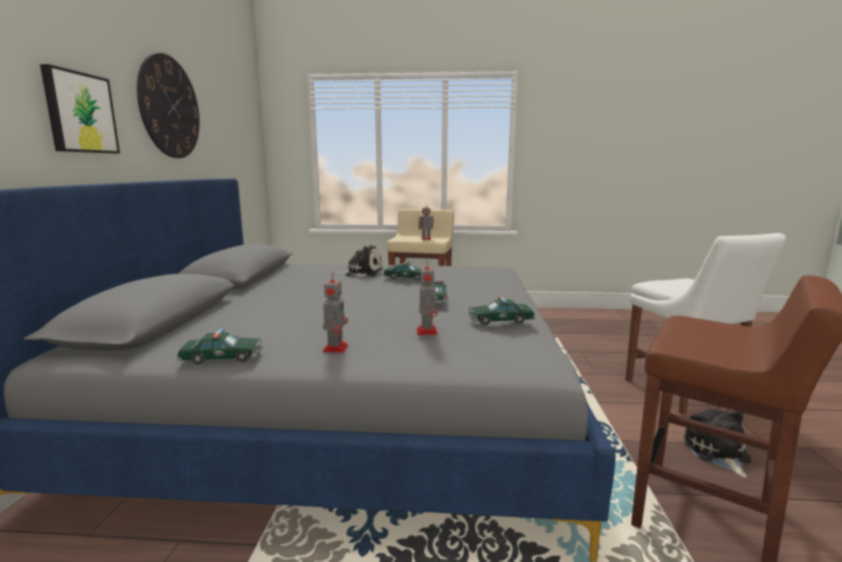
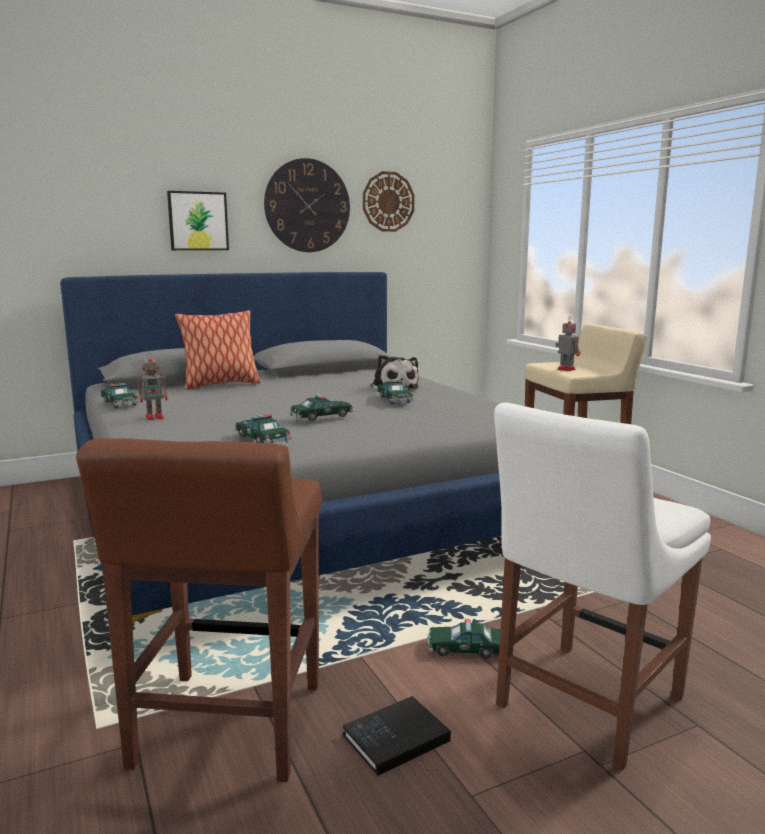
camera: 60 degrees right, 0 degrees up
(217, 111) = (388, 202): none -> wall clock
(225, 310) = (220, 385): none -> pillow
(426, 331) = (207, 426): toy robot -> none
(620, 405) = (465, 649): none -> toy car
(717, 452) = (396, 738): plush toy -> black book

